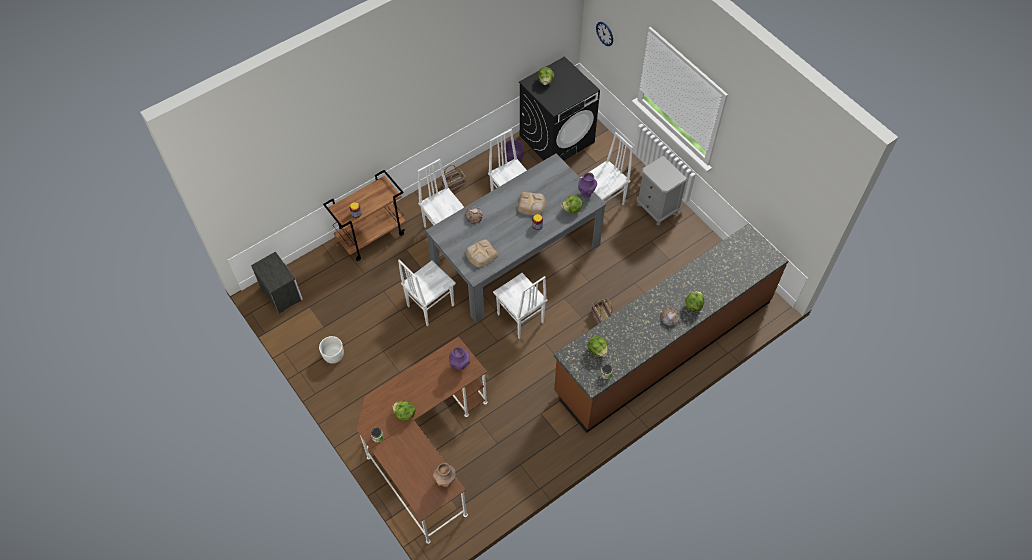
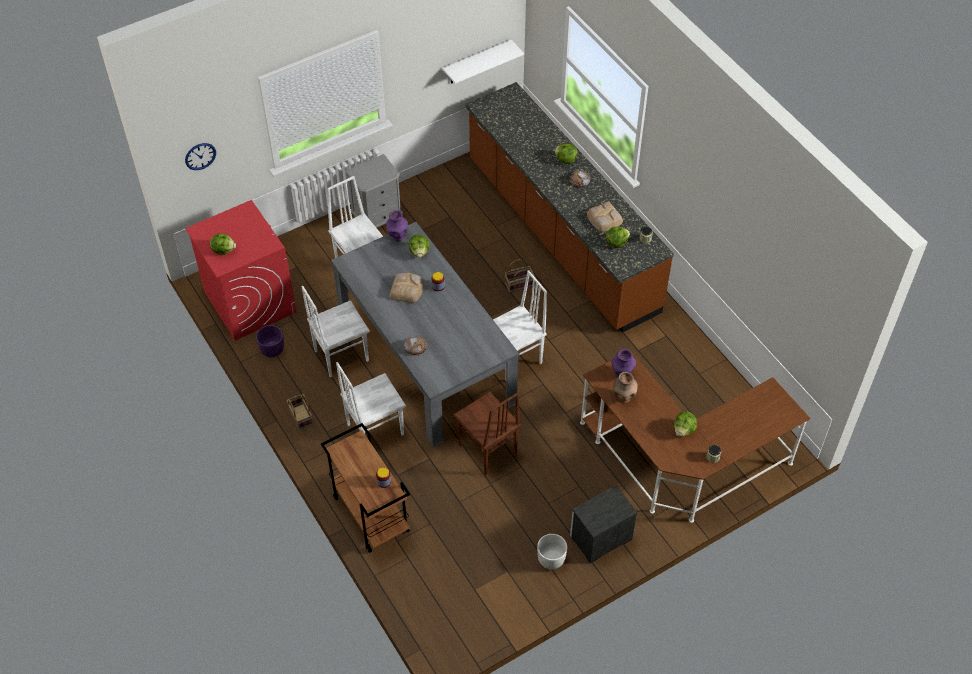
camera: 85 degrees left, 5 degrees down
(281, 293) = (448, 625): nightstand -> nightstand (600, 538)
(430, 305) = (487, 451): white chair -> brown chair
(445, 481) = (764, 394): brown vase -> brown vase (623, 397)
(480, 254) = (473, 343): bread -> bread (604, 219)
(557, 138) = (249, 302): black washing machine -> red washing machine
(780, 213) = (477, 62): none -> white shelf

